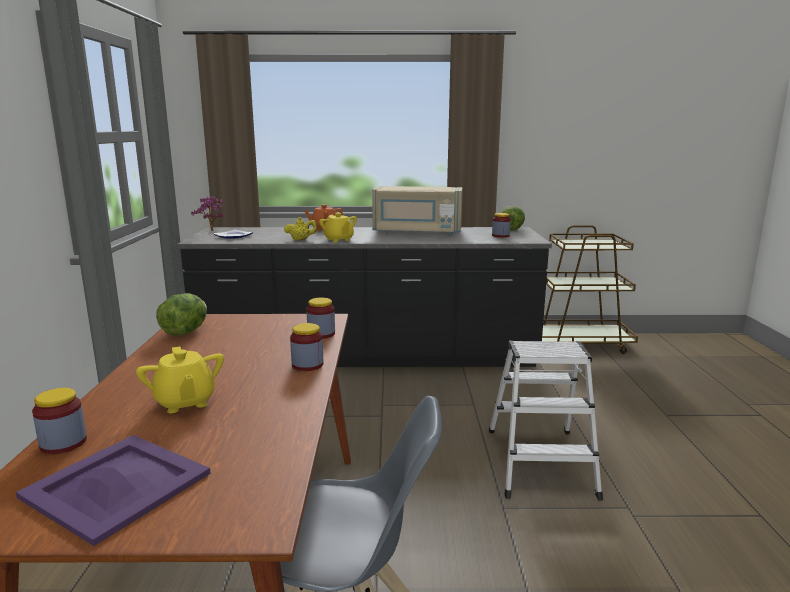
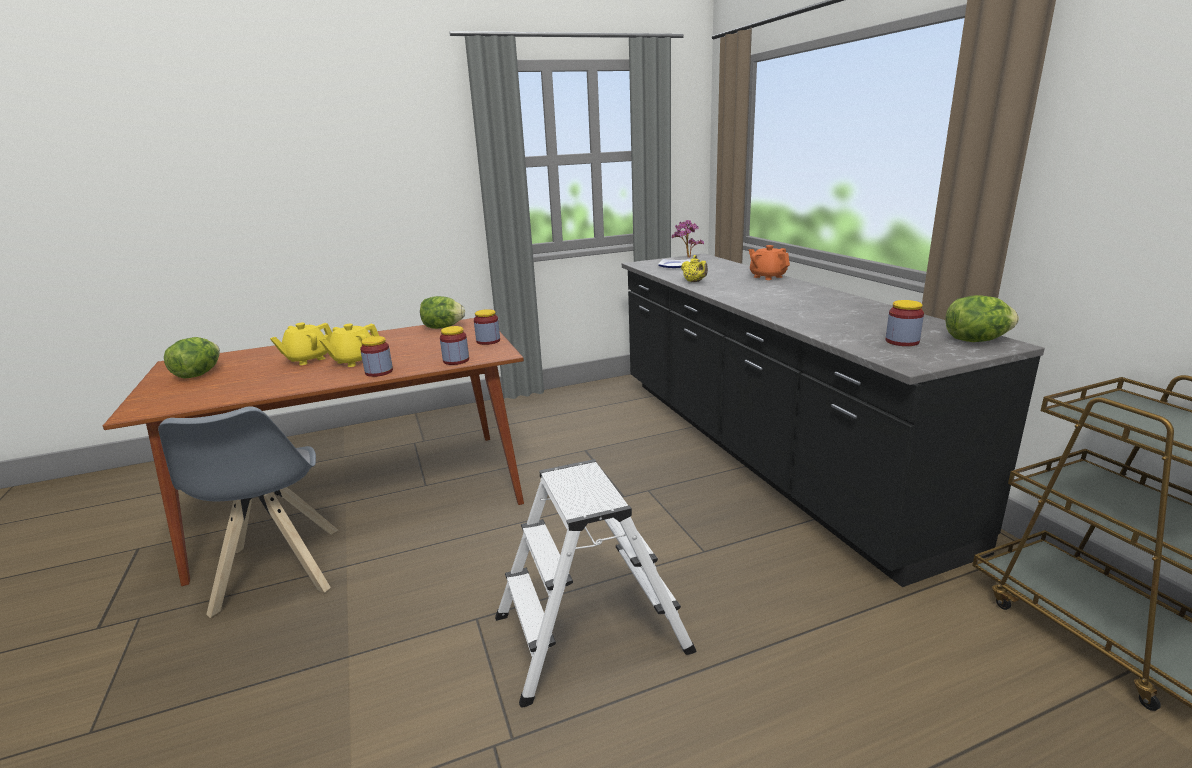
camera: 70 degrees right, 5 degrees up
(63, 443) = (255, 352): jar -> jar (488, 341)
(116, 486) = (198, 374): purple tray -> lettuce
(338, 240) = (718, 290): yellow teapot -> yellow teapot (354, 361)
(417, 232) = (832, 304): beige microwave -> none

